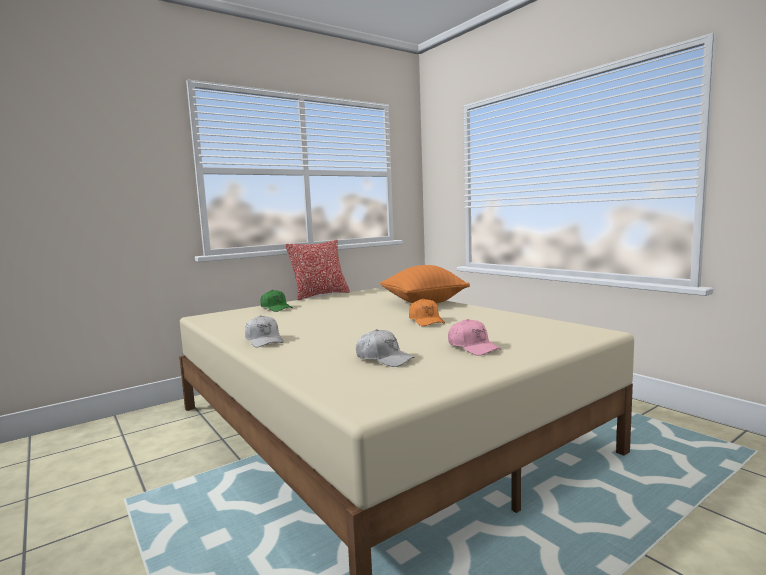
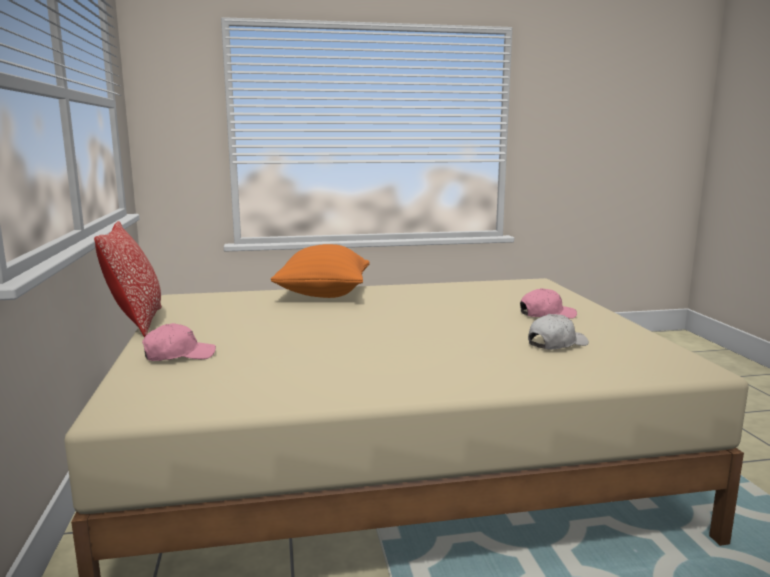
camera: 65 degrees left, 5 degrees up
(264, 340) = (405, 381): white cap -> none
(276, 308) = (179, 355): green cap -> pink cap
(426, 321) = (421, 309): orange cap -> none

